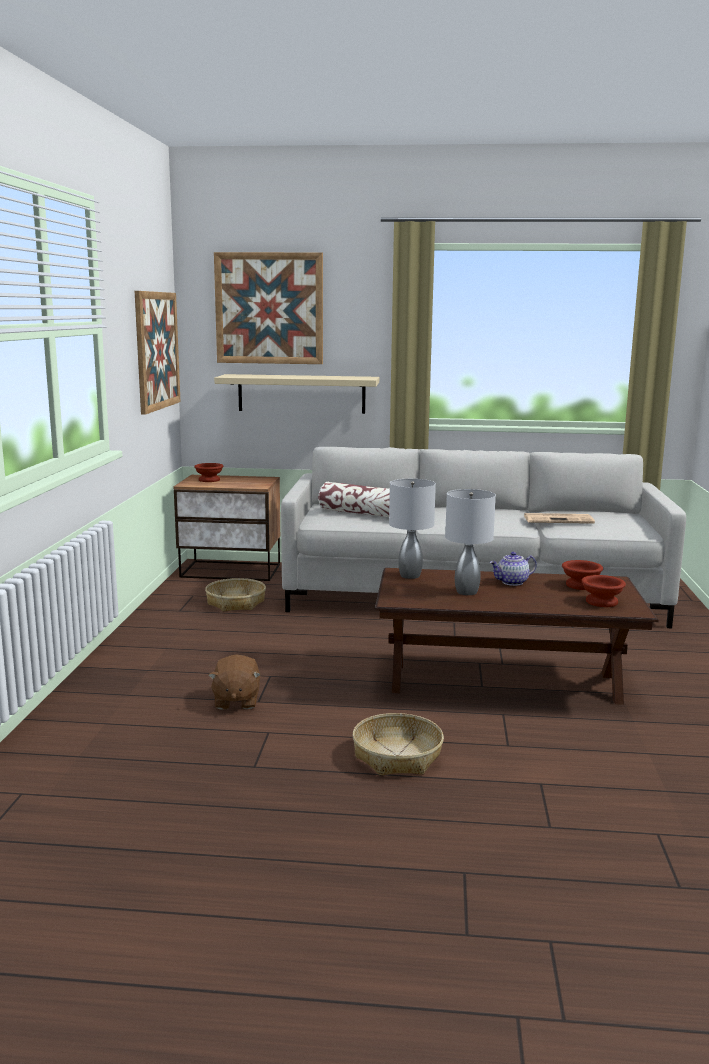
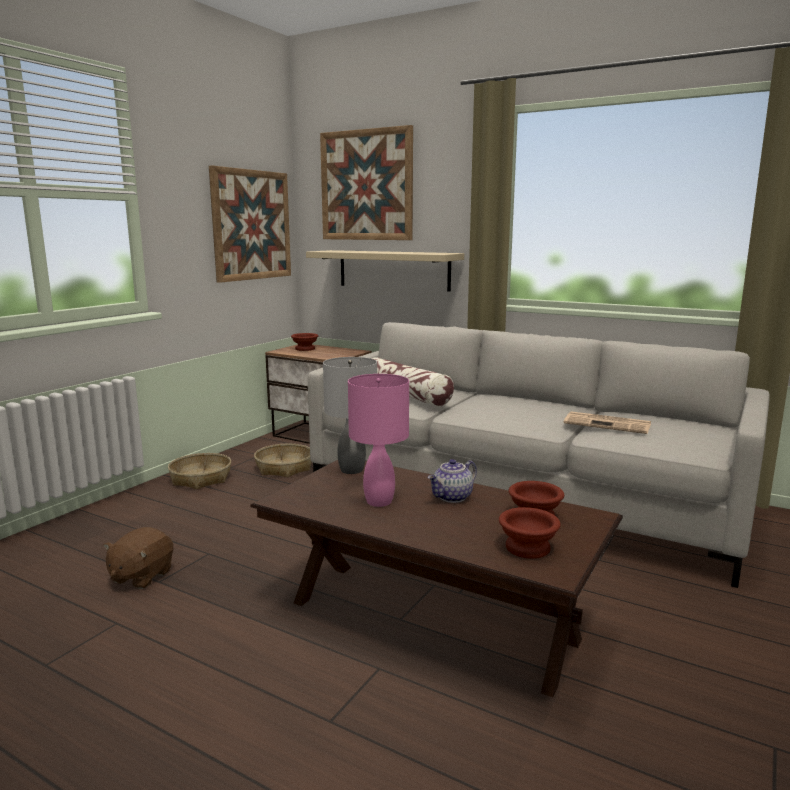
camera: 25 degrees right, 0 degrees up
(397, 756) = (191, 696): basket -> basket (201, 478)
(467, 591) = (380, 501): grey table lamp -> pink table lamp
(512, 582) = (452, 497): teapot -> teapot turned 45 degrees counterclockwise

